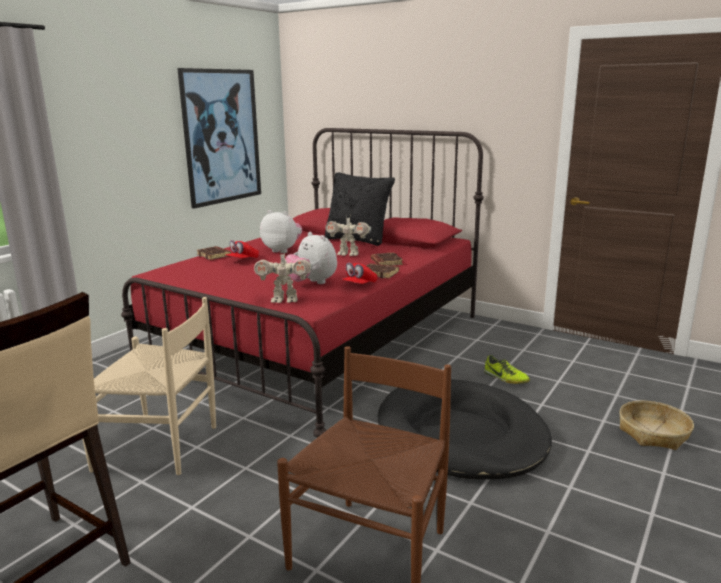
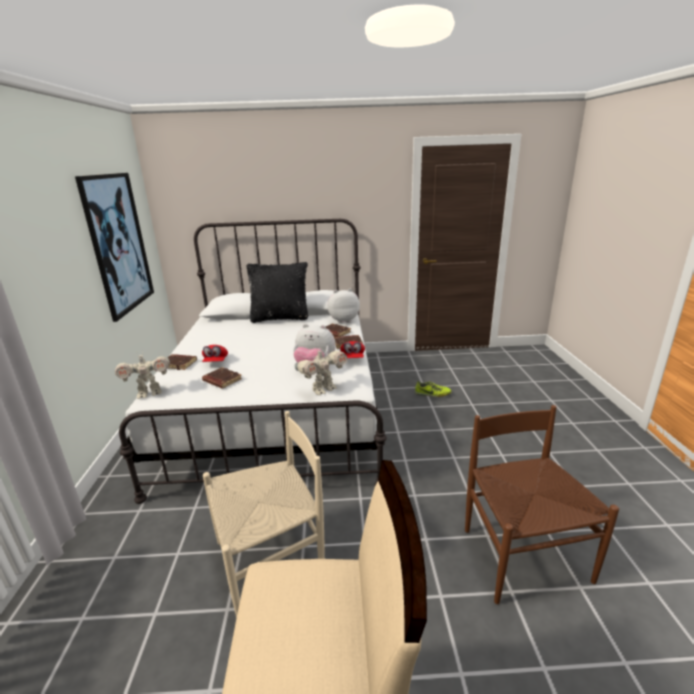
camera: 35 degrees left, 5 degrees up
(222, 274) = (221, 380): none -> brown book
(282, 250) = (234, 342): plush toy -> plush toy (343, 320)
(320, 340) = (278, 409): red bed -> white bed
(348, 254) = (295, 333): toy robot -> toy robot (149, 393)
(461, 434) = (459, 444): black dog bed -> none
(653, 433) = (540, 400): basket -> none

